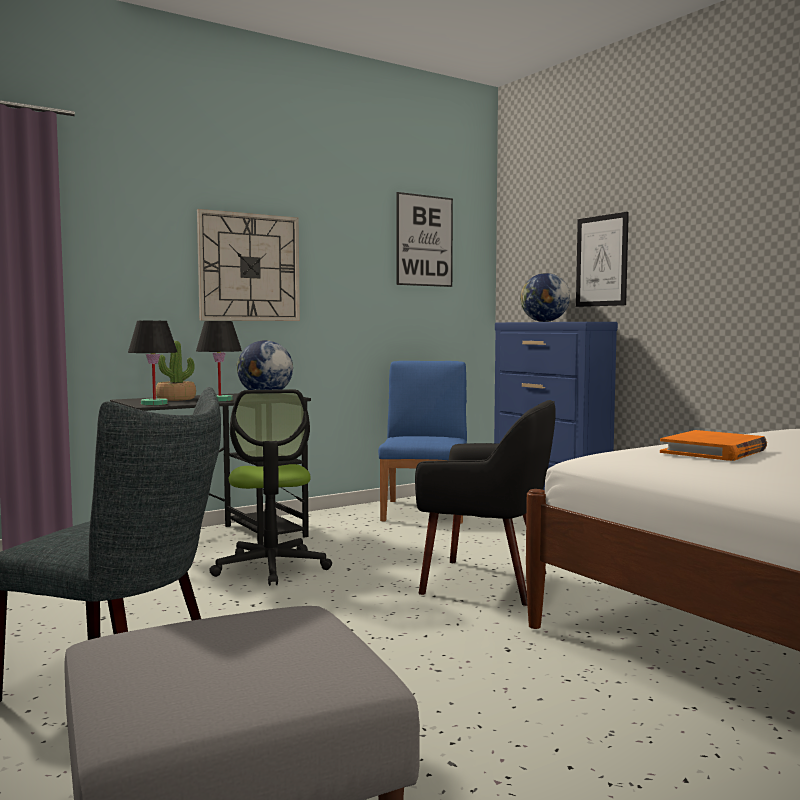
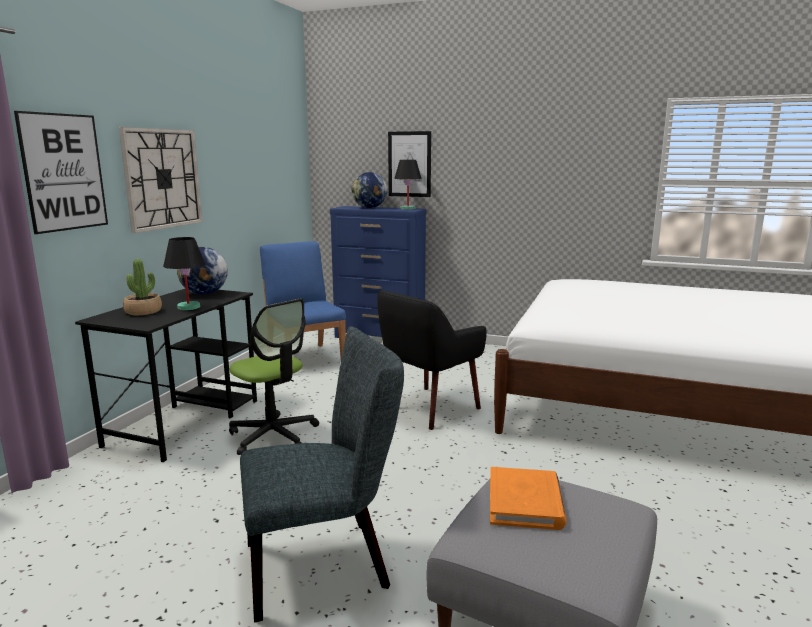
camera: 35 degrees left, 10 degrees up
(153, 404) = (147, 323): black table lamp -> black table lamp (407, 208)
(424, 240) = (270, 143): picture -> picture (64, 172)
(487, 582) = (428, 408): black armchair -> black armchair turned 150 degrees clockwise
(713, 451) = (592, 312): orange book -> orange book (525, 502)

